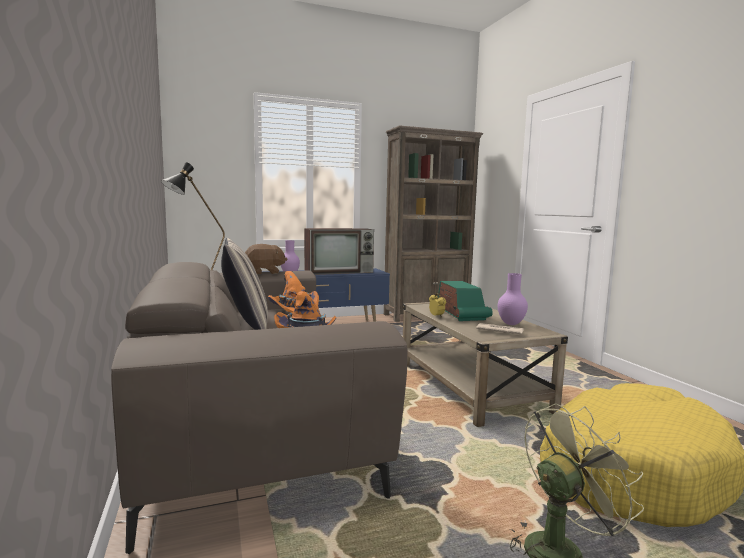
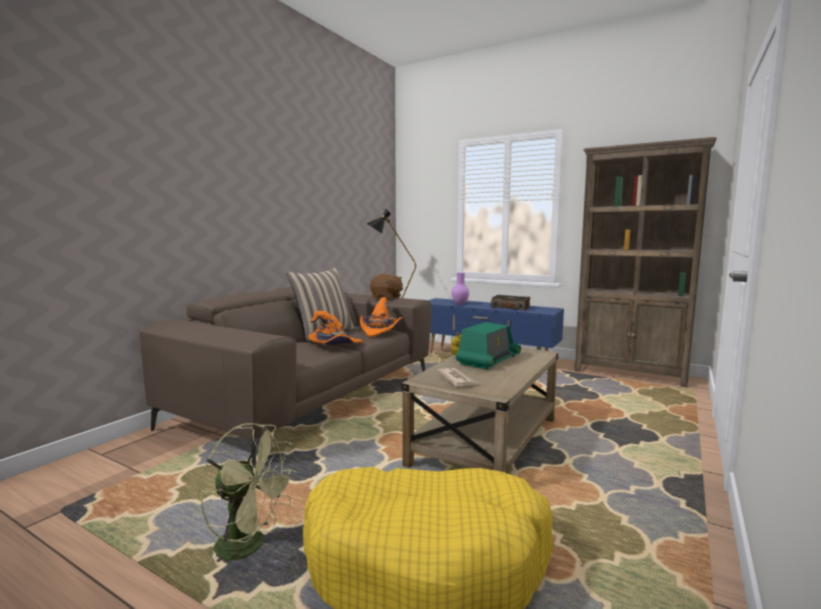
camera: 50 degrees right, 0 degrees up
(340, 272) = (511, 307): television -> book
(510, 324) = (497, 378): purple vase -> none

